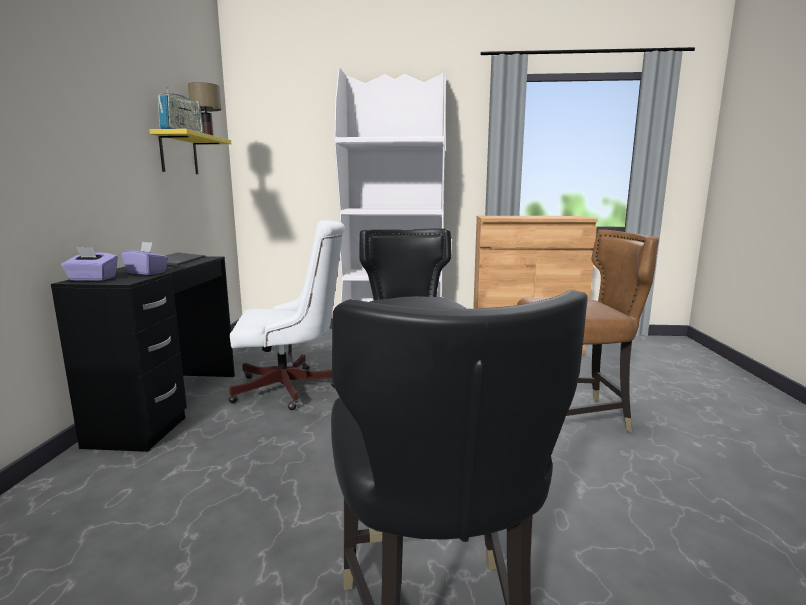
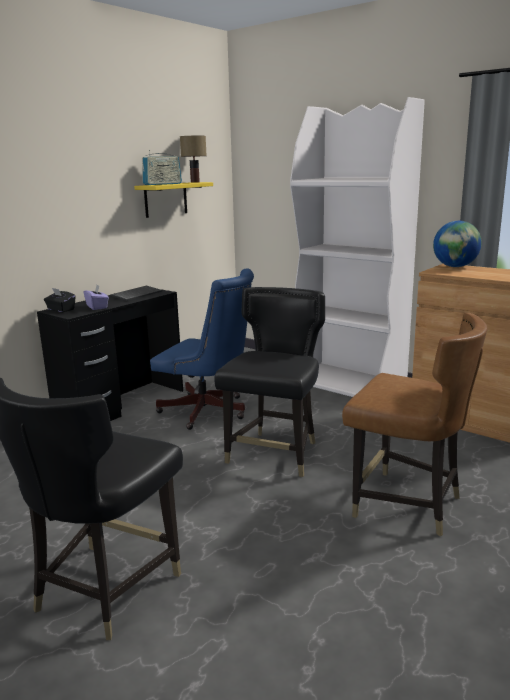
camera: 35 degrees right, 5 degrees up
(92, 279) = (60, 310): purple tissue box -> black tissue box
(292, 389) = (209, 412): white office chair -> blue office chair
(494, 216) = (455, 267): none -> globe

